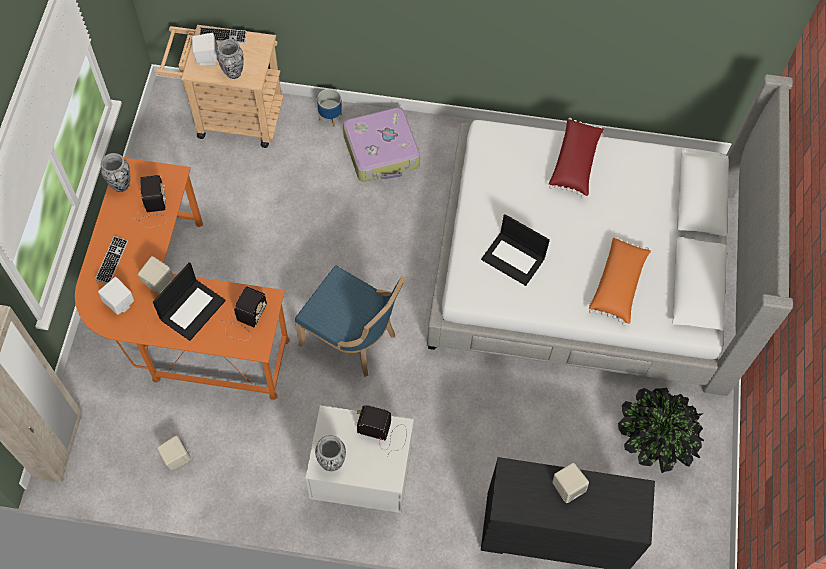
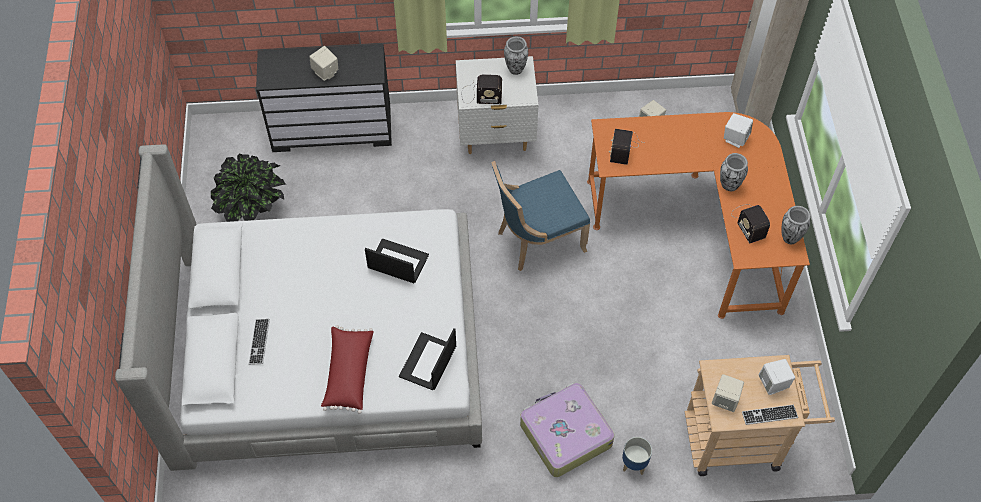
camera: 170 degrees right, 5 degrees down
(112, 260) = (761, 170): keyboard -> keyboard (259, 342)
(158, 282) = (711, 161): beige speaker -> beige speaker (725, 400)
(192, 309) = (672, 146): laptop -> laptop (428, 362)
(233, 72) = (737, 372): vase -> vase (729, 185)
(352, 339) = (537, 240): blue chair -> blue chair turned 45 degrees counterclockwise
(618, 285) = (294, 258): orange pillow -> none

